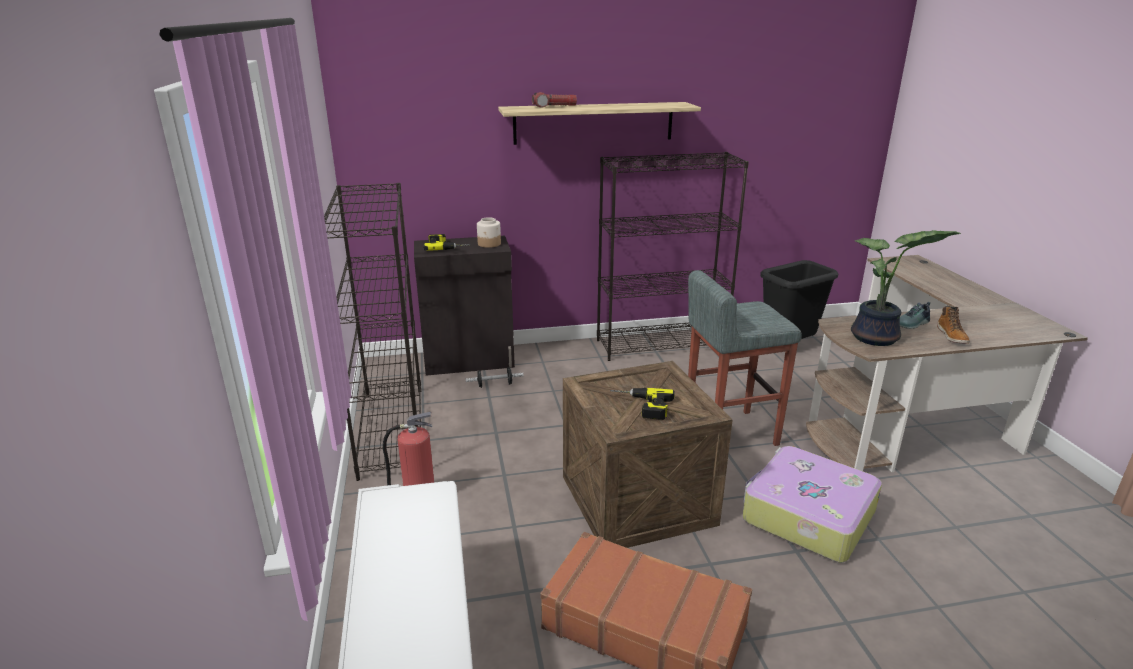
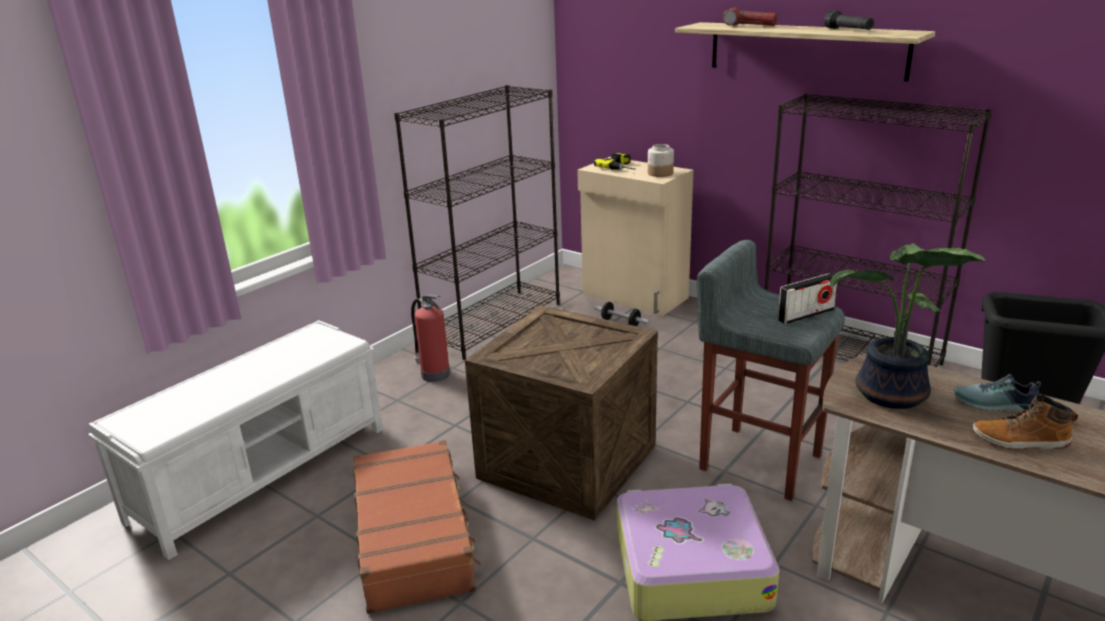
camera: 50 degrees right, 0 degrees up
(470, 361) = (634, 296): black cabinet -> beige cabinet
(637, 105) = (848, 30): none -> black flashlight
(640, 406) = (547, 350): power drill -> none
(759, 311) = (806, 315): none -> radio
(952, 336) = (1020, 441): boot -> boot turned 45 degrees clockwise

